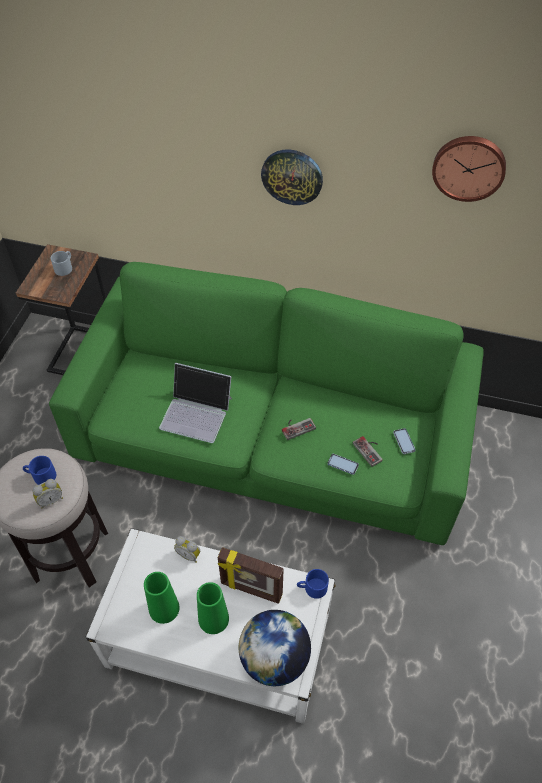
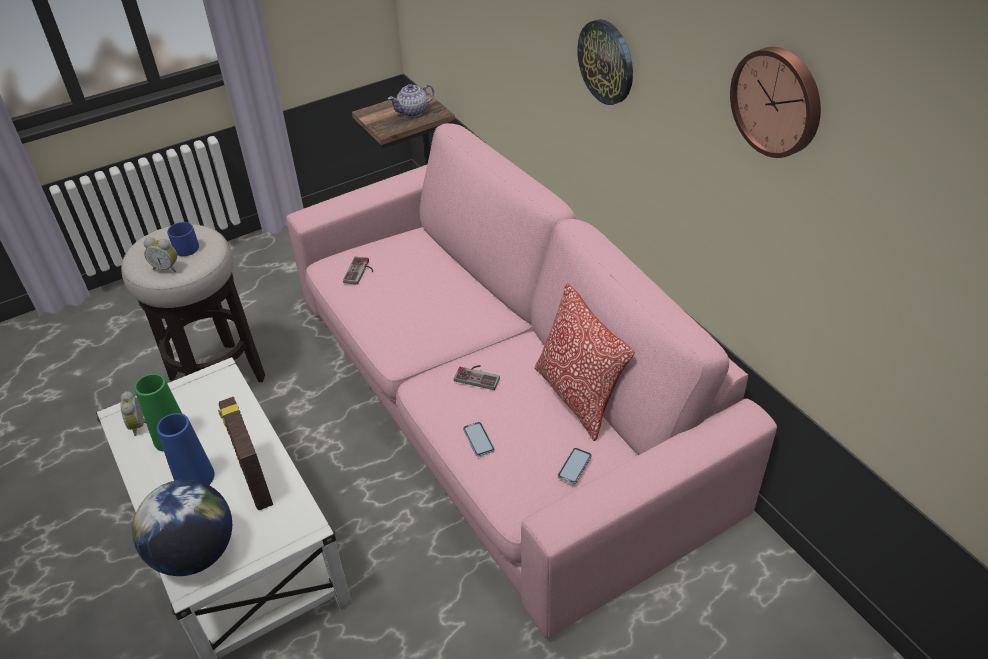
camera: 45 degrees right, 10 degrees down
(65, 267) = (413, 112): grey mug -> teapot
(189, 554) = (245, 411): alarm clock -> alarm clock (140, 425)
(197, 412) = (403, 304): laptop -> none
(213, 619) = (195, 477): green vase -> blue vase
(271, 435) = (497, 400): green sofa -> pink sofa
(312, 588) = (303, 523): blue mug -> none
(358, 400) = (577, 397): none -> pillow
(370, 450) = (524, 447): game controller -> game controller (361, 272)

